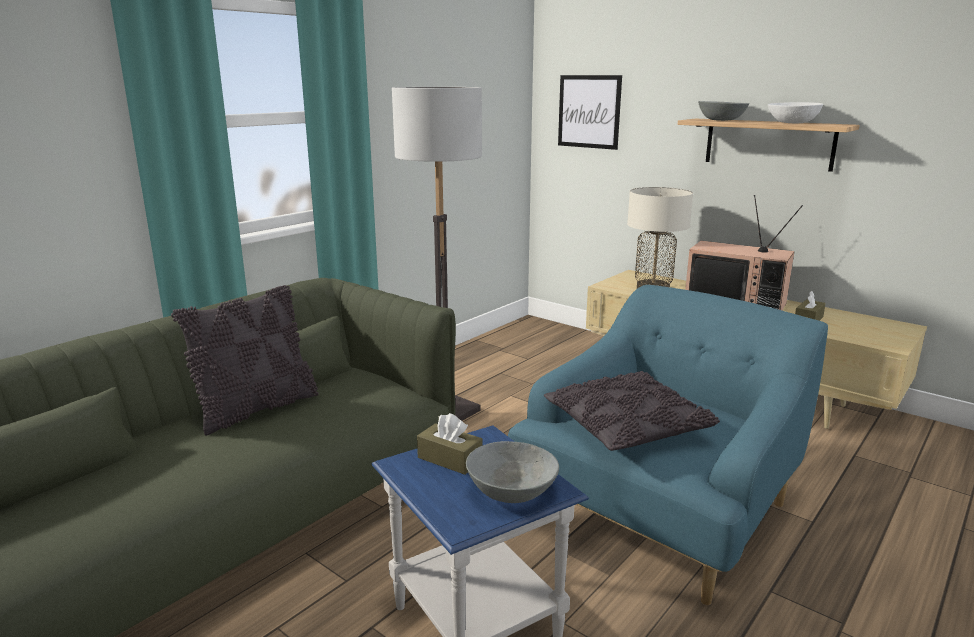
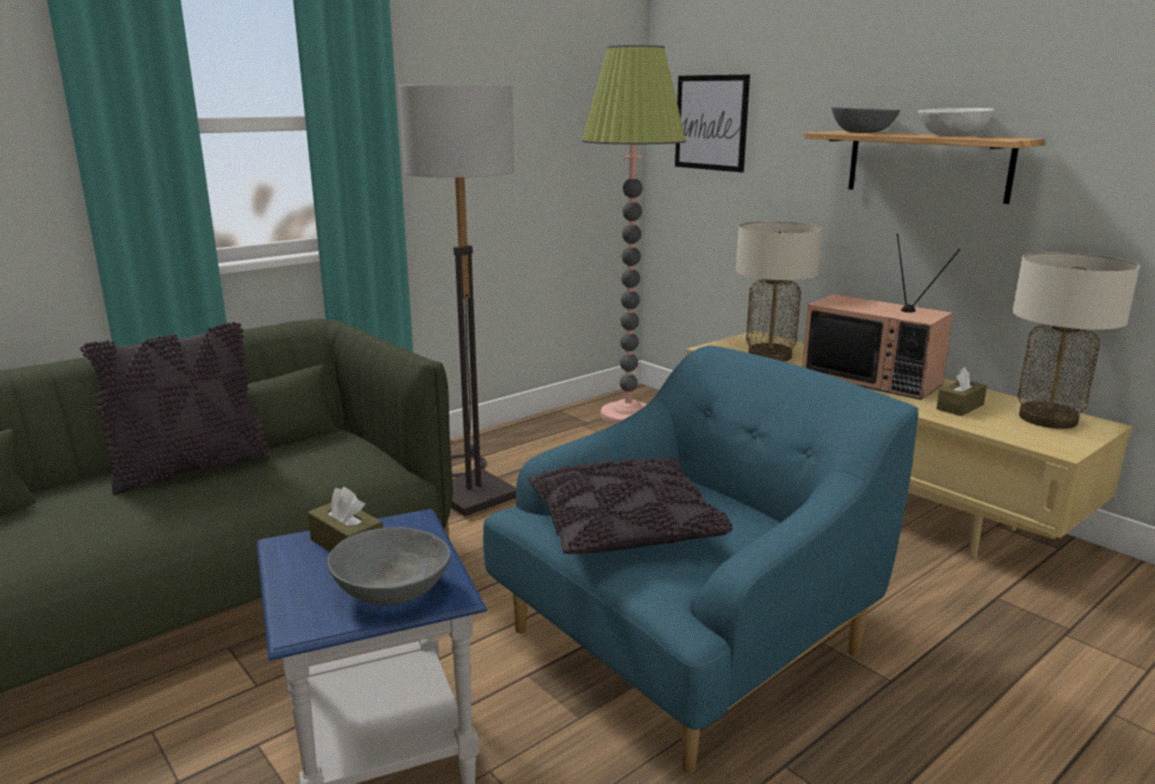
camera: 10 degrees right, 0 degrees up
(531, 340) = (627, 415): none -> floor lamp
(871, 324) = (1048, 419): none -> table lamp

